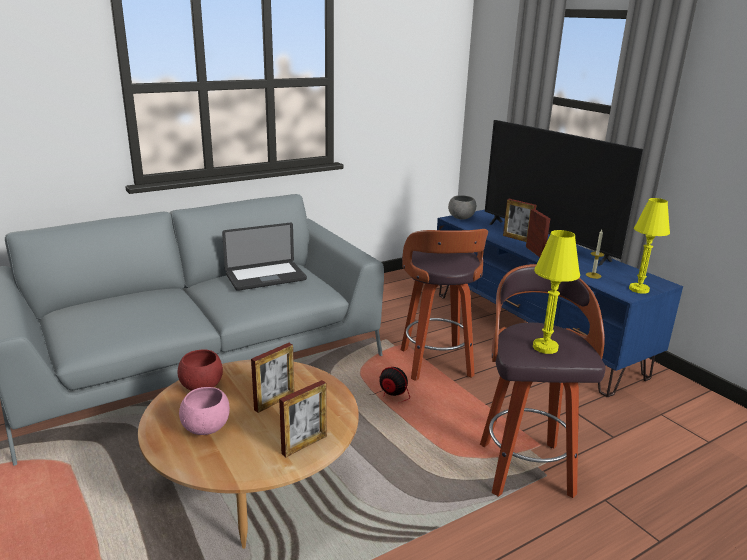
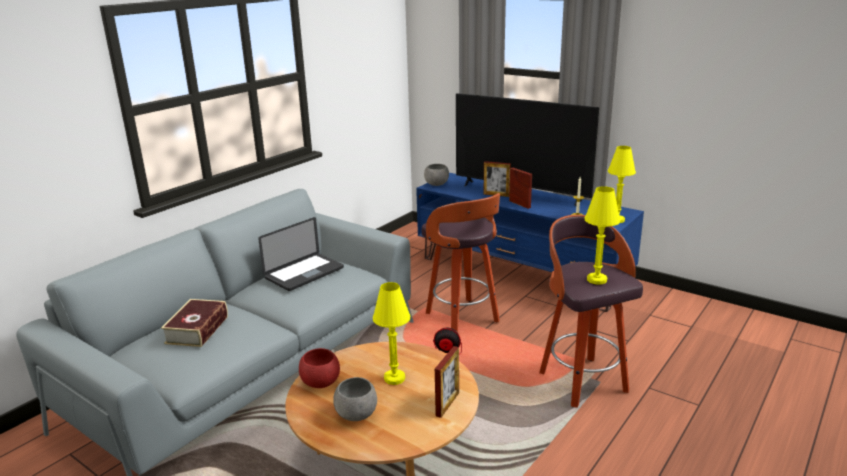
camera: 20 degrees left, 0 degrees up
(127, 307) = (197, 329): none -> book
(207, 428) = (357, 414): pink bowl -> grey bowl
(274, 402) = (394, 378): picture frame -> yellow table lamp

